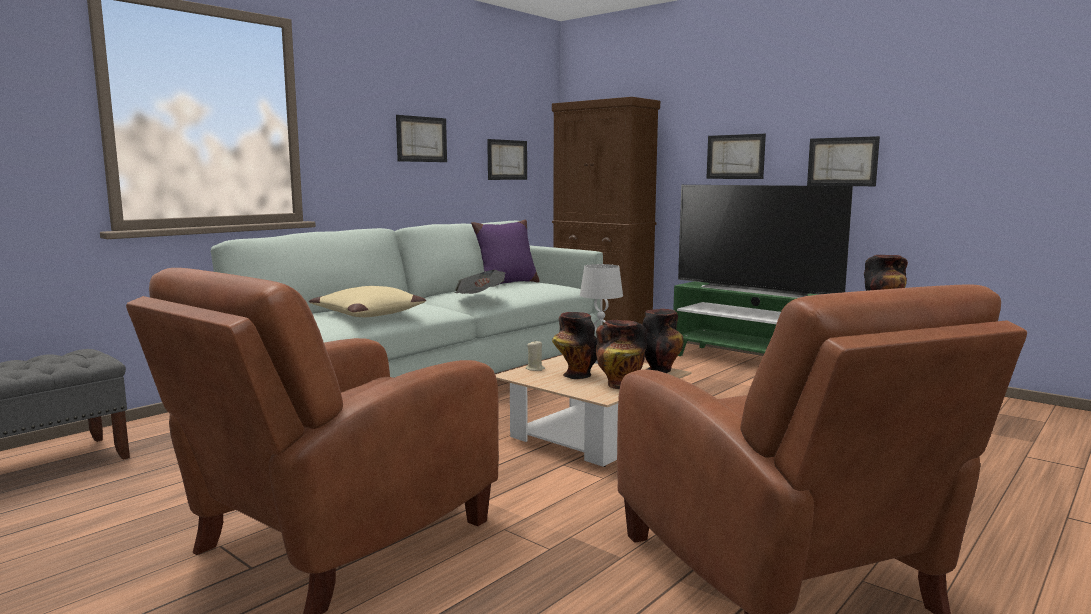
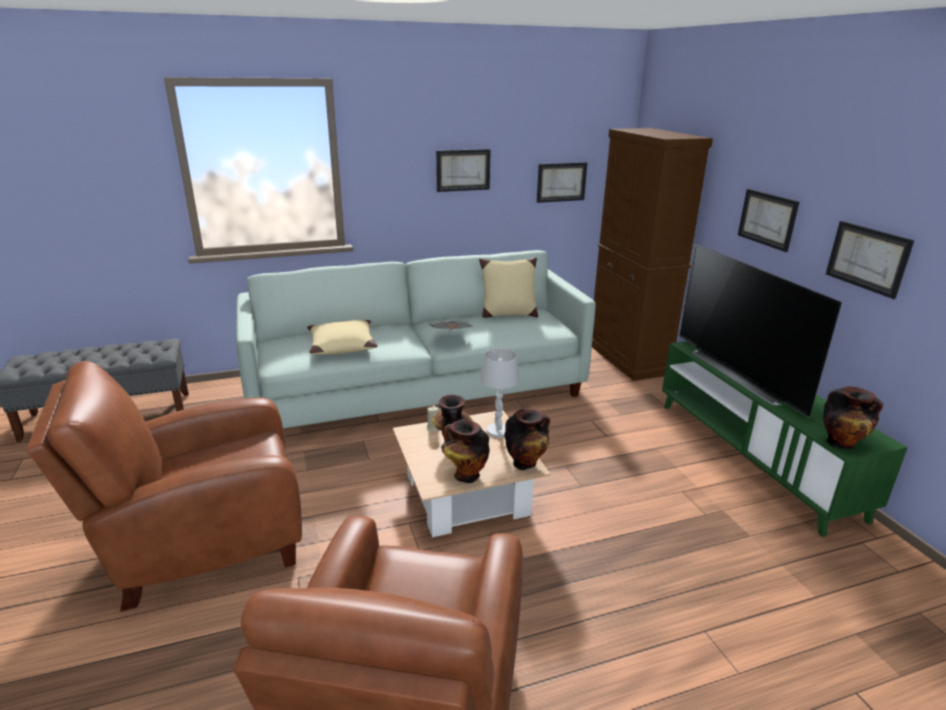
camera: 30 degrees right, 15 degrees up
(507, 283) = (508, 314): purple pillow -> beige pillow

